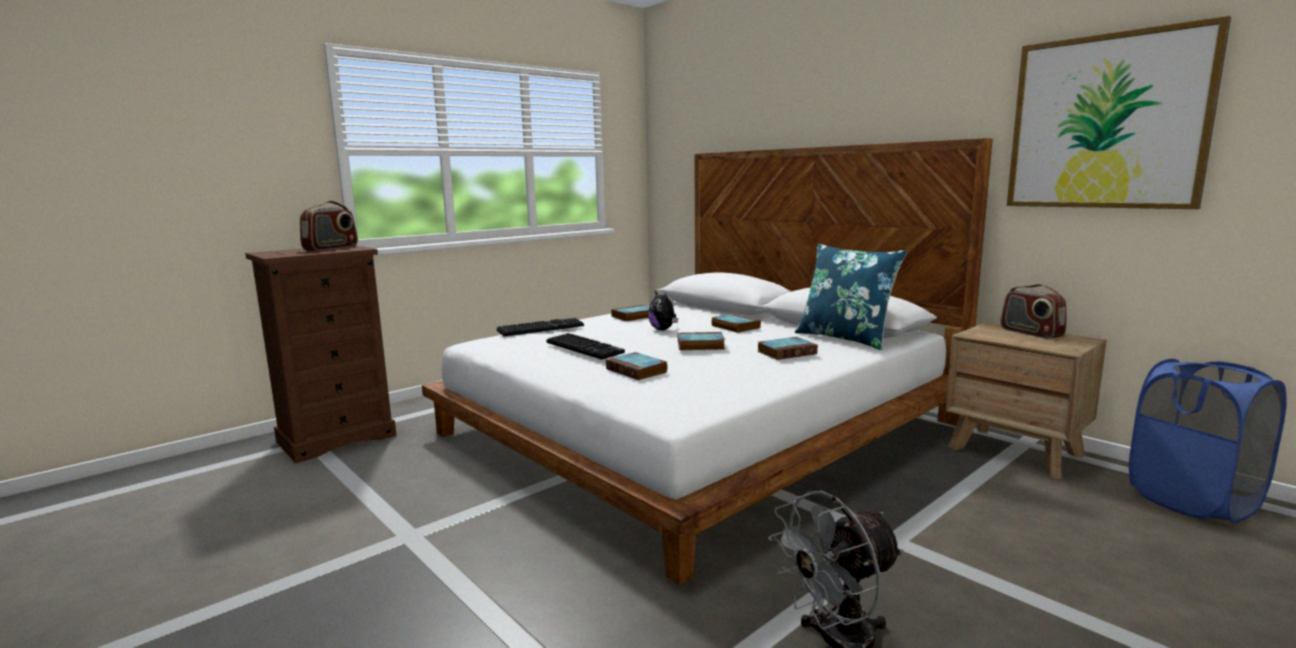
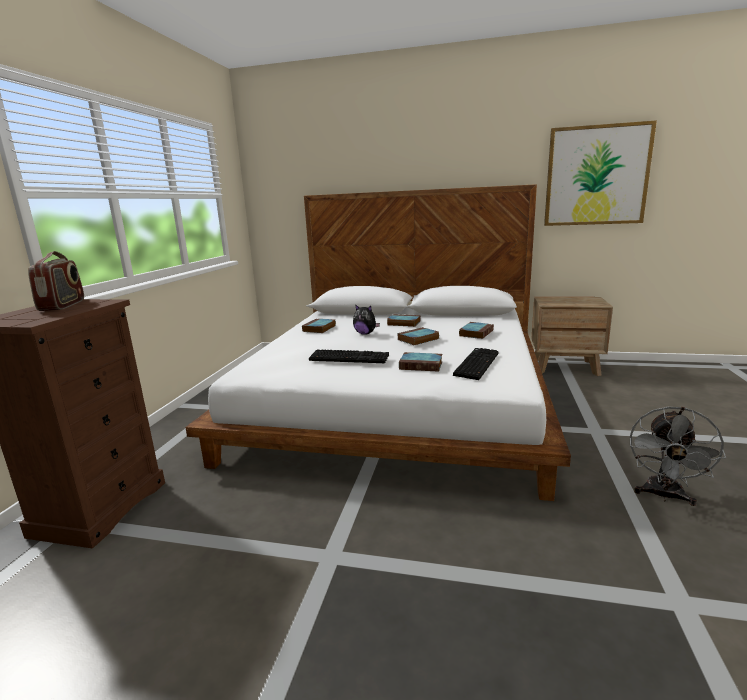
camera: 35 degrees left, 5 degrees up
(541, 328) = (274, 350): keyboard -> keyboard (475, 364)
(845, 338) = (481, 318): blue pillow -> none
(1030, 333) = (567, 299): radio -> none
(1193, 501) = (654, 370): blue laundry basket -> none

